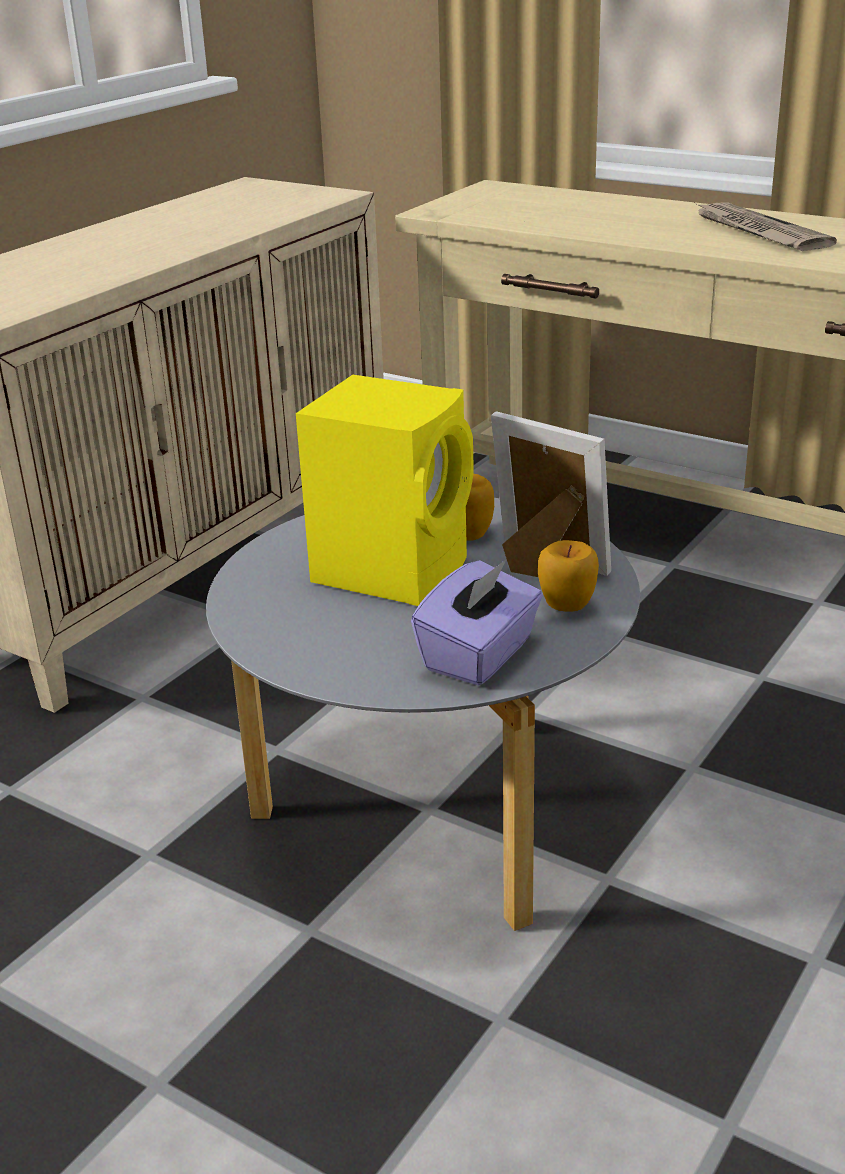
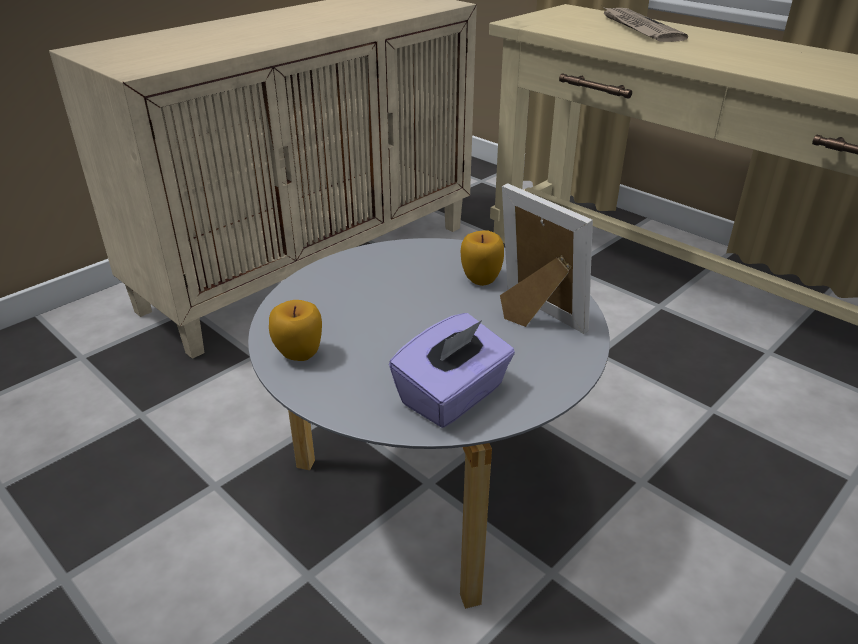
camera: 10 degrees right, 5 degrees up
(394, 568) = (412, 302): yellow speaker -> none
(567, 607) = (541, 359): apple -> apple (299, 355)
(758, 231) = (768, 56): newspaper -> newspaper (638, 28)

